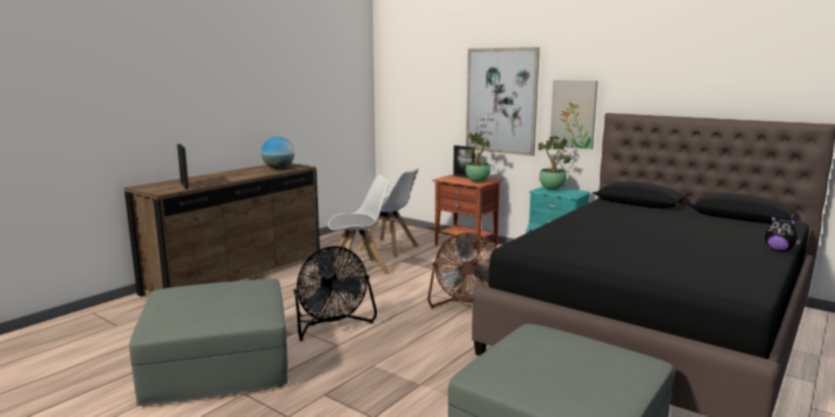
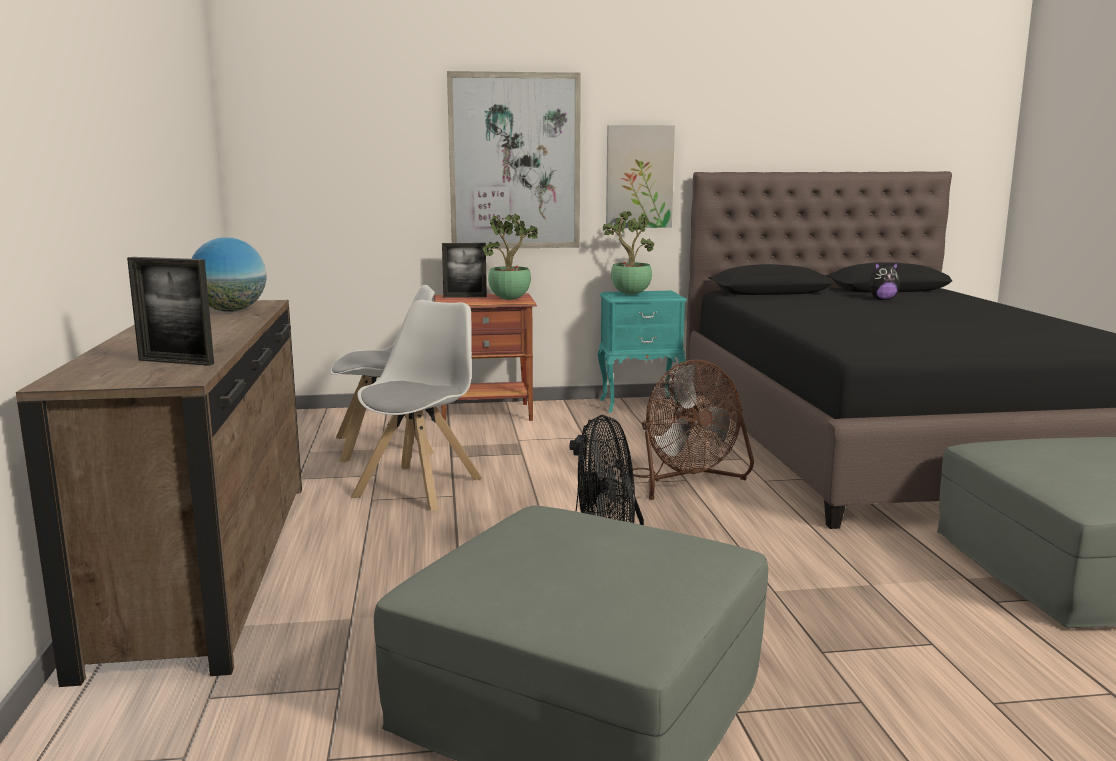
camera: 45 degrees left, 0 degrees up
(779, 250) = (1017, 308): plush toy -> plush toy (882, 299)

